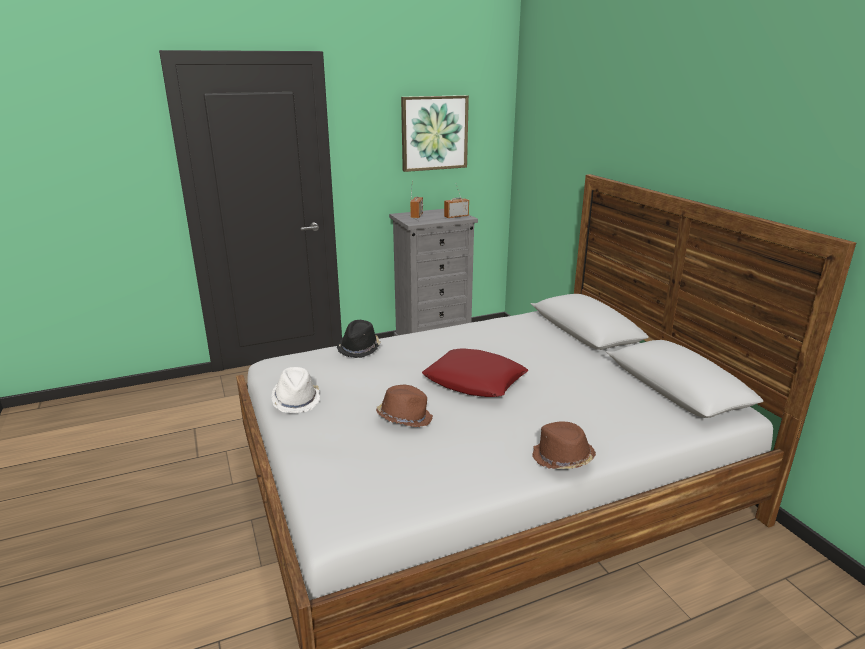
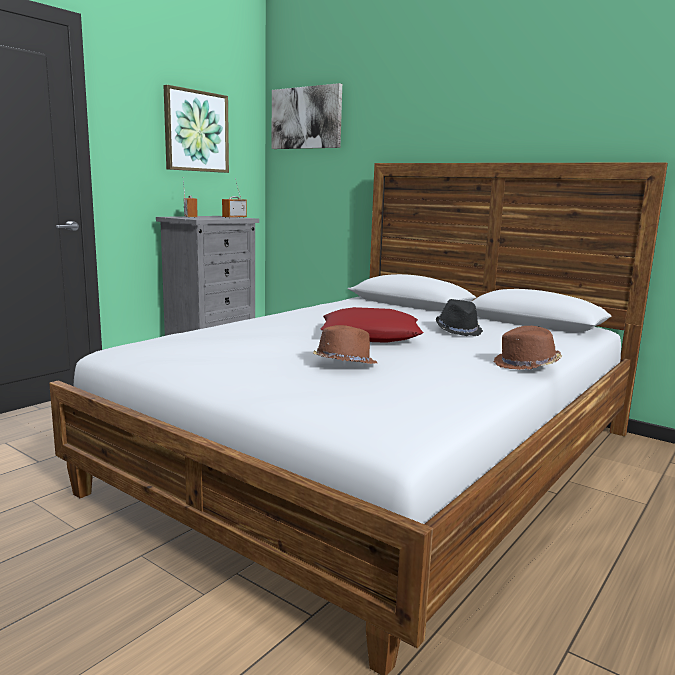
camera: 30 degrees left, 10 degrees down
(296, 400) = (198, 368): white hat -> none
(359, 348) = (213, 329): black hat -> black hat (458, 330)
(543, 114) = (306, 118): none -> picture

